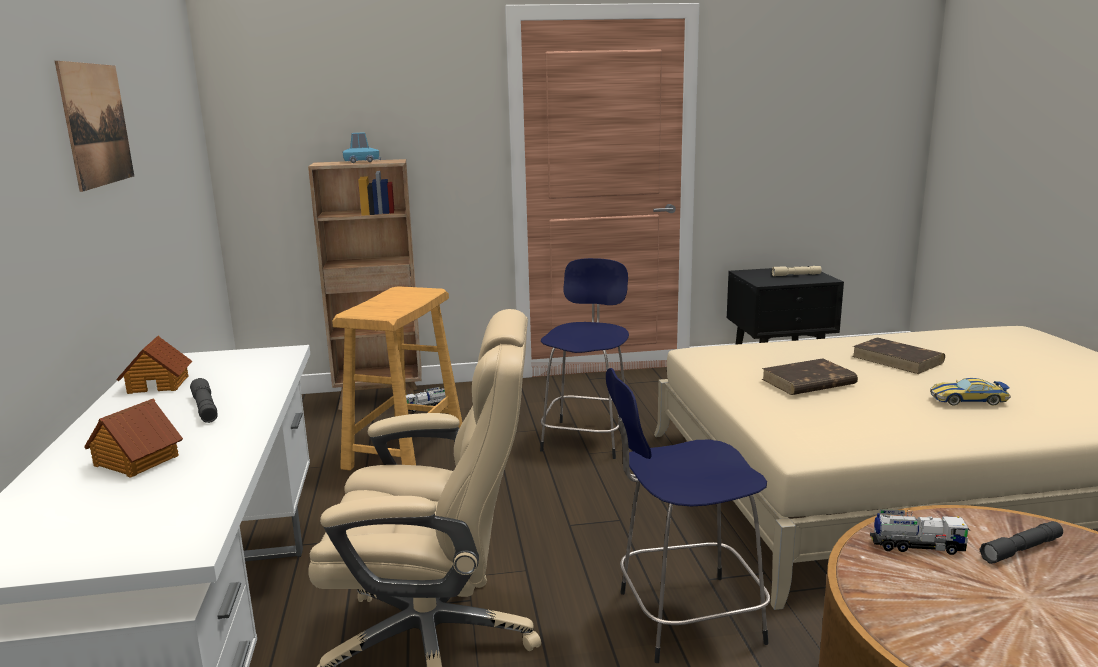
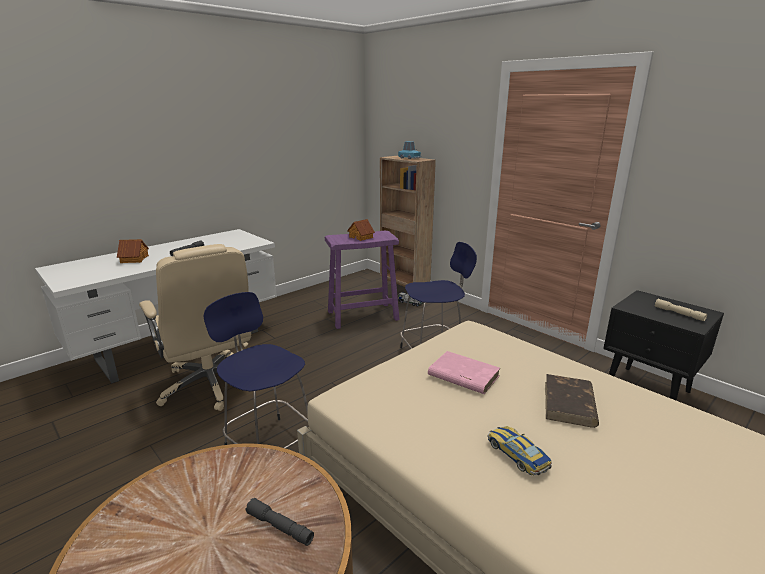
camera: 55 degrees right, 5 degrees up
(97, 124) = (233, 130): picture -> none
(159, 384) = (209, 239): toy house -> toy house (361, 237)
(405, 448) = (363, 315): beige stool -> purple stool
(808, 382) = (462, 375): brown book -> pink book
(917, 546) = (258, 475): toy truck -> none

